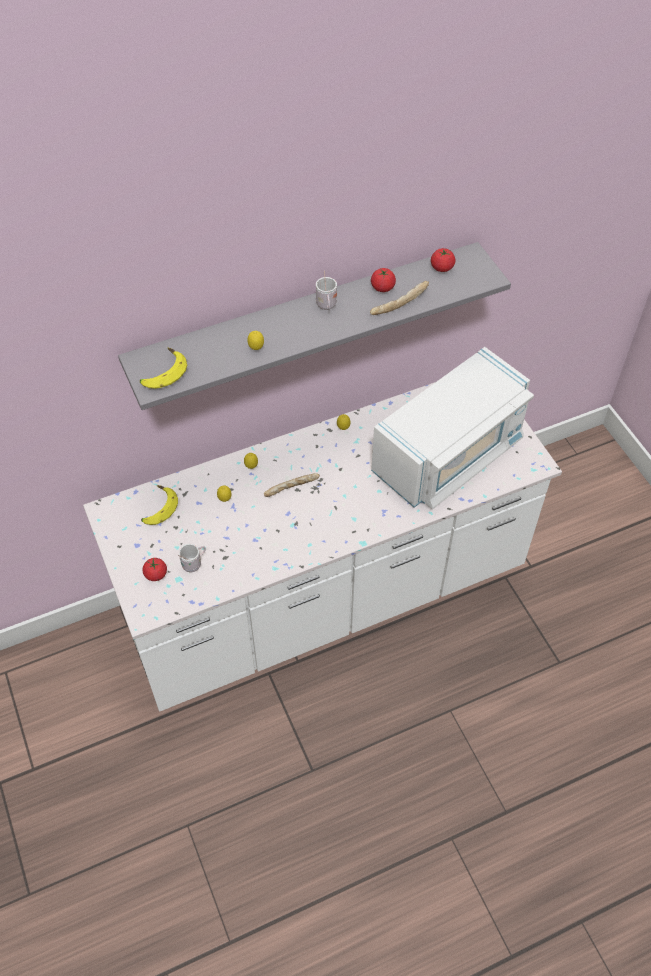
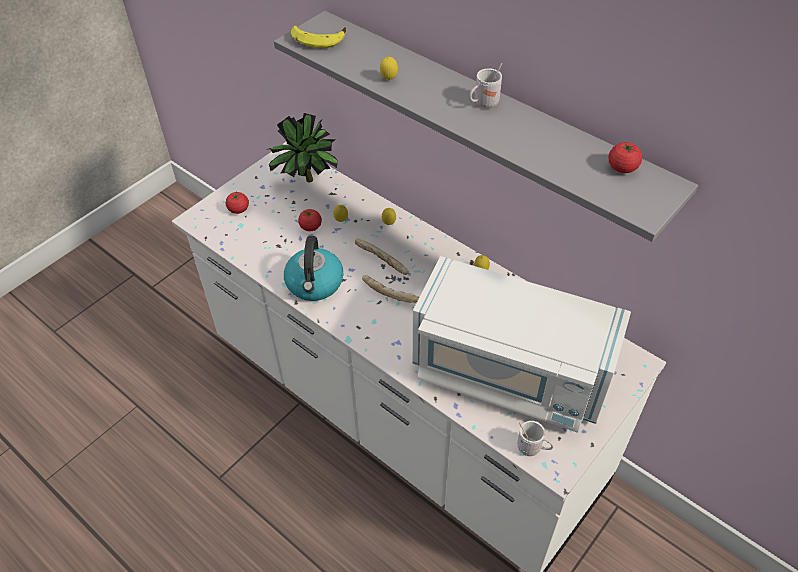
camera: 65 degrees right, 5 degrees down
(157, 508) = (307, 183): banana -> potted plant
(194, 563) = (261, 228): white mug -> white mug (532, 448)
(289, 545) = (315, 284): none -> kettle
(382, 287) = (547, 133): tomato -> tomato (310, 227)
(398, 303) = (534, 152): bread -> bread (390, 293)

